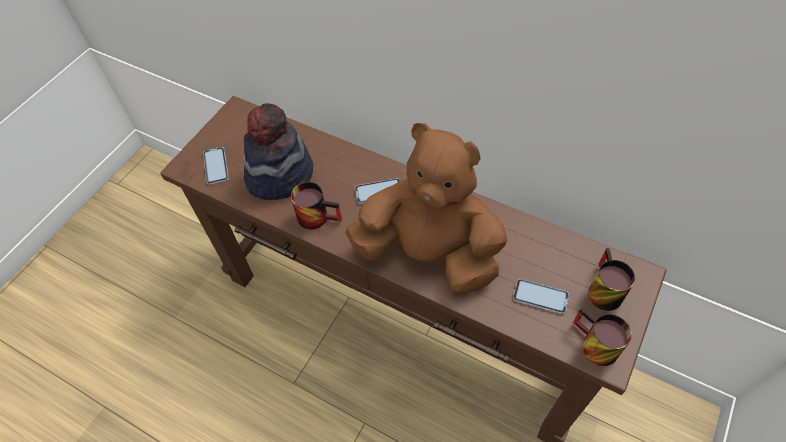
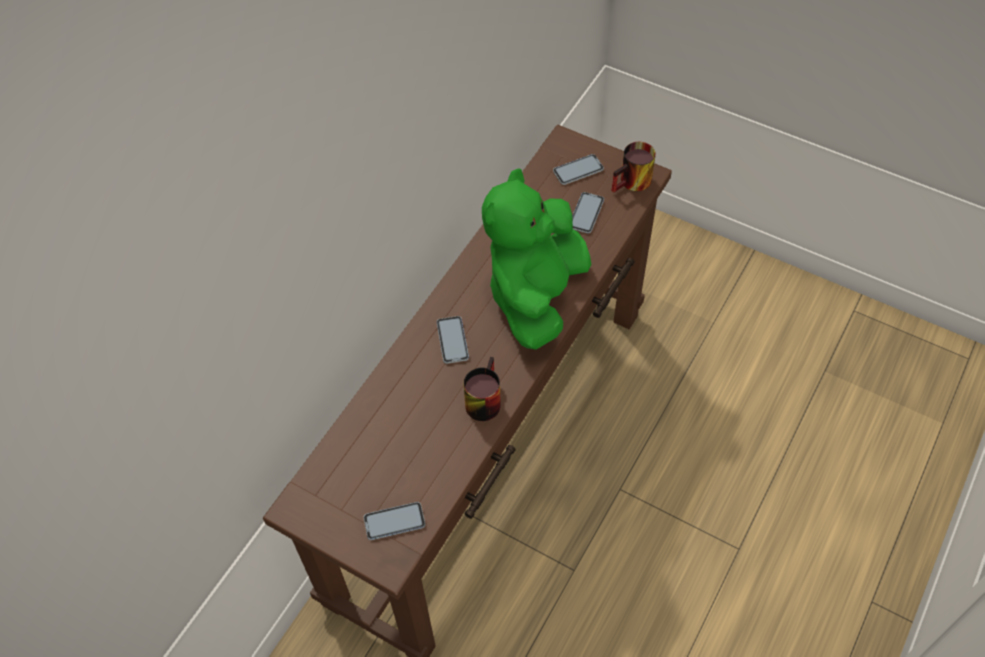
camera: 90 degrees left, 0 degrees up
(279, 175) = (416, 444): hat -> none
(430, 253) = (536, 296): brown plush toy -> green plush toy
(600, 289) = (578, 170): mug -> phone

